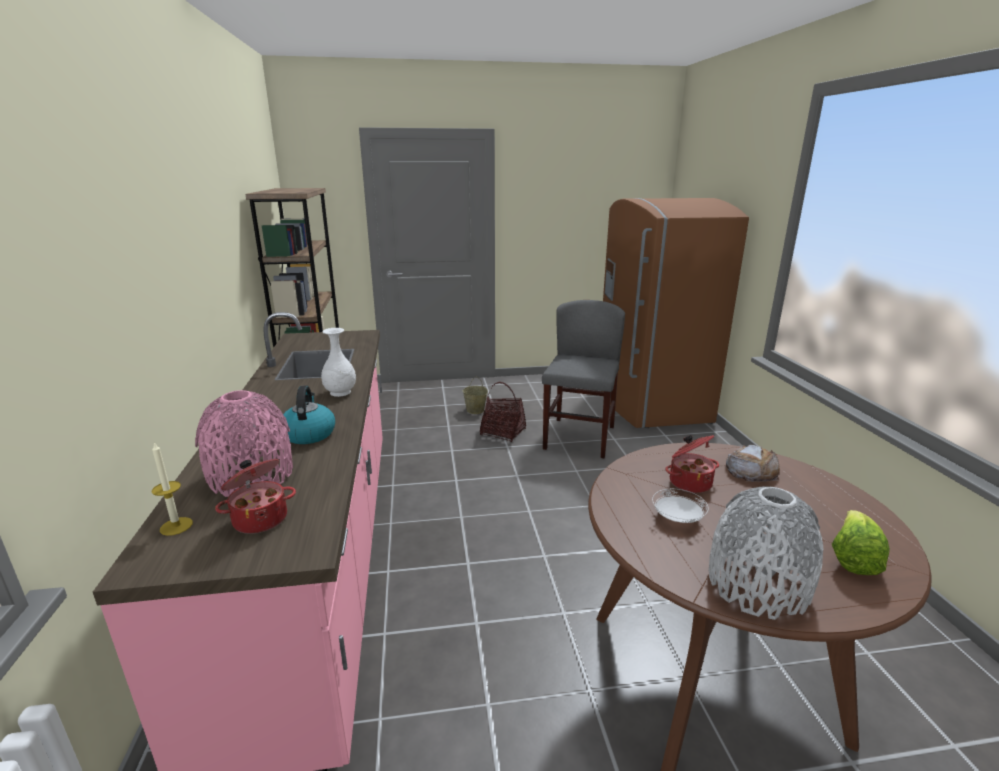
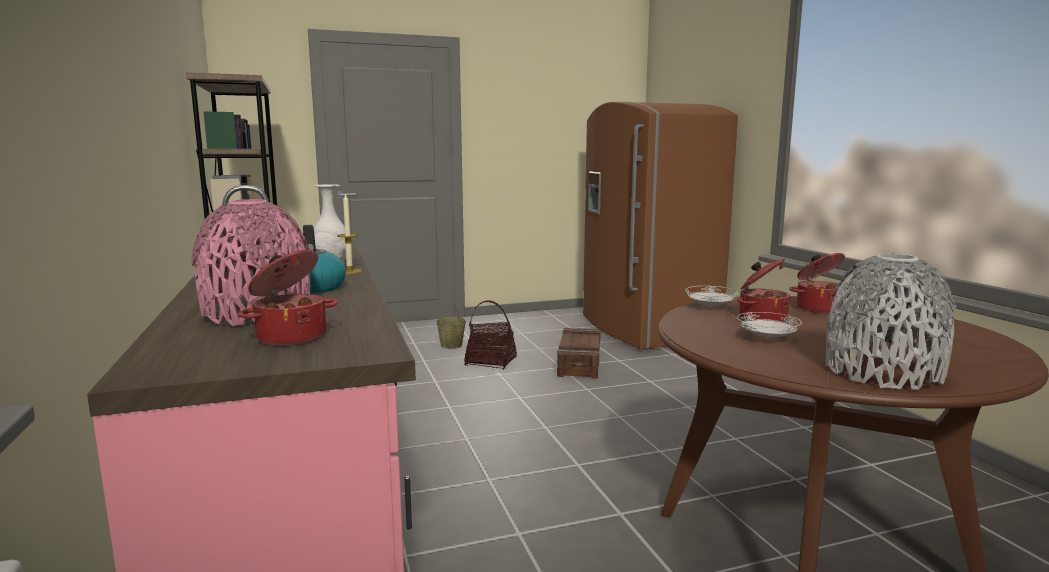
camera: 10 degrees left, 10 degrees down
(176, 526) = (178, 347): candle -> candle (349, 271)
(579, 437) = (580, 361): grey chair -> crate
(651, 459) = (710, 307): none -> white plate
(751, 470) = (818, 308): bread -> cooking pot
(853, 559) = (961, 351): lettuce -> none

